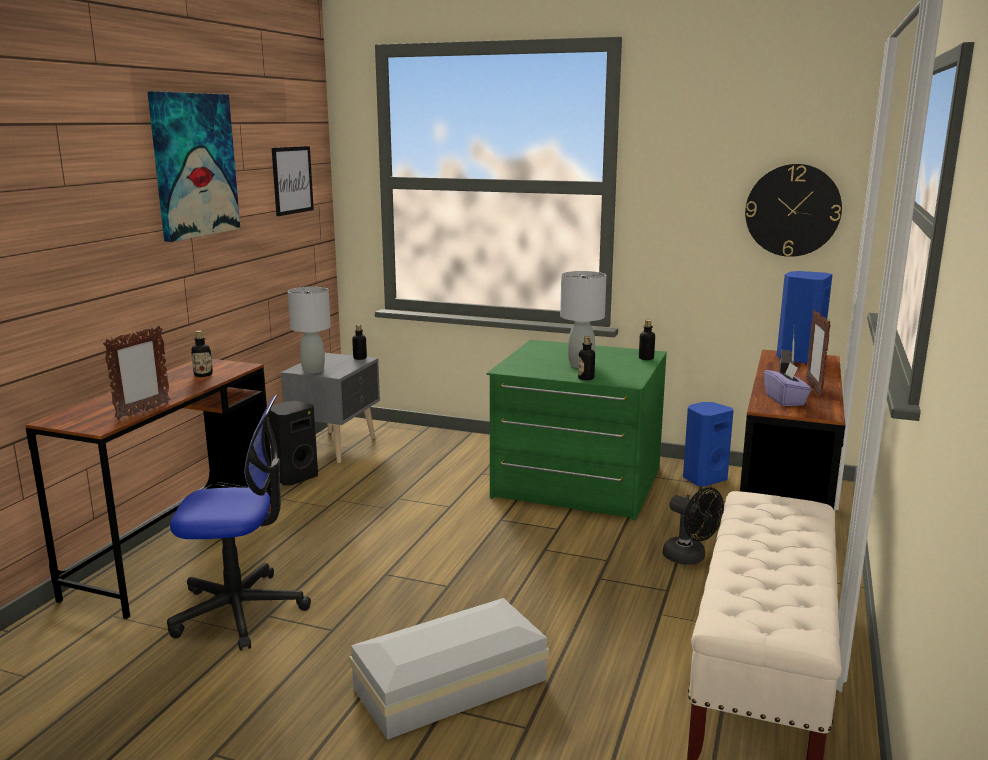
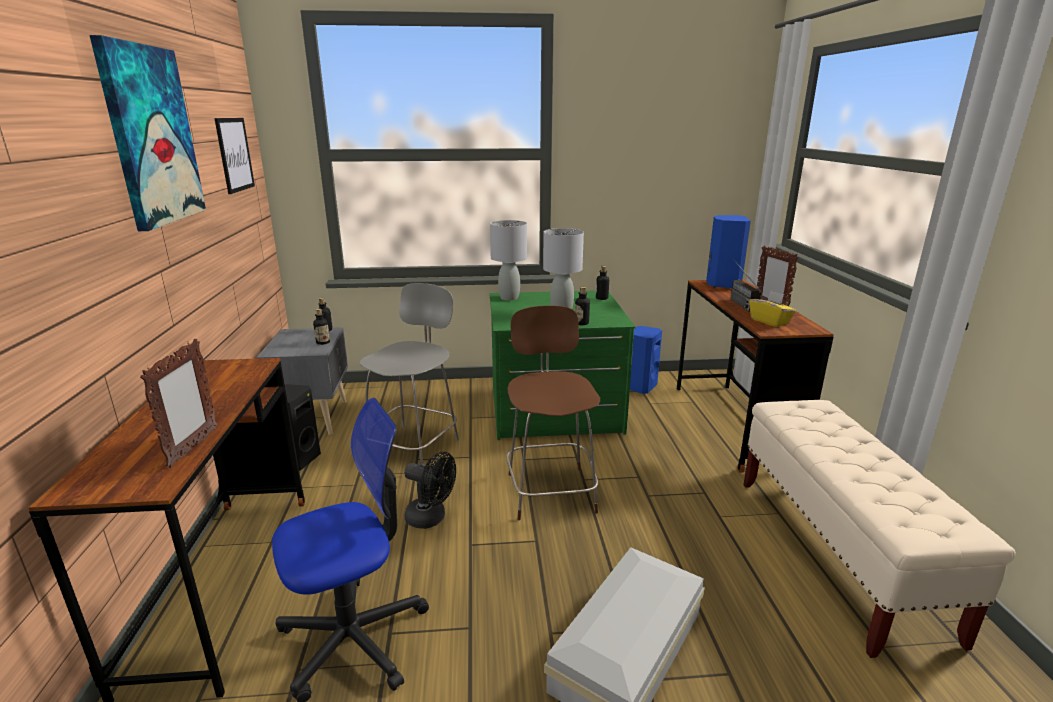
camera: 25 degrees left, 5 degrees up
(203, 375) = (222, 383): bottle -> bottle (323, 342)
(313, 370) = (290, 350): grey table lamp -> grey table lamp (508, 298)
(405, 488) = (414, 447): none -> grey chair
(501, 550) = (550, 490): none -> brown chair
(690, 558) = (693, 458): black fan -> black fan (431, 518)
(785, 400) = (769, 321): purple tissue box -> yellow tissue box
(792, 210) = (694, 167): wall clock -> none

